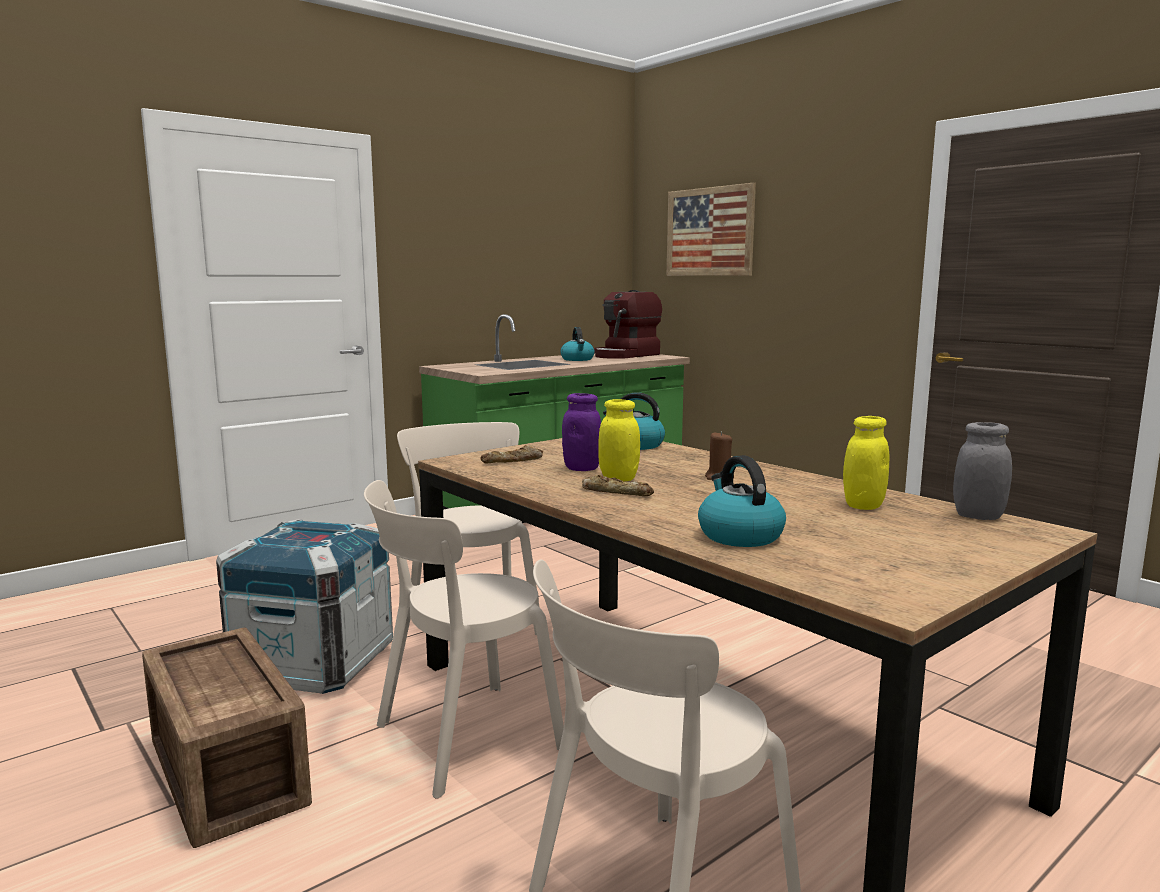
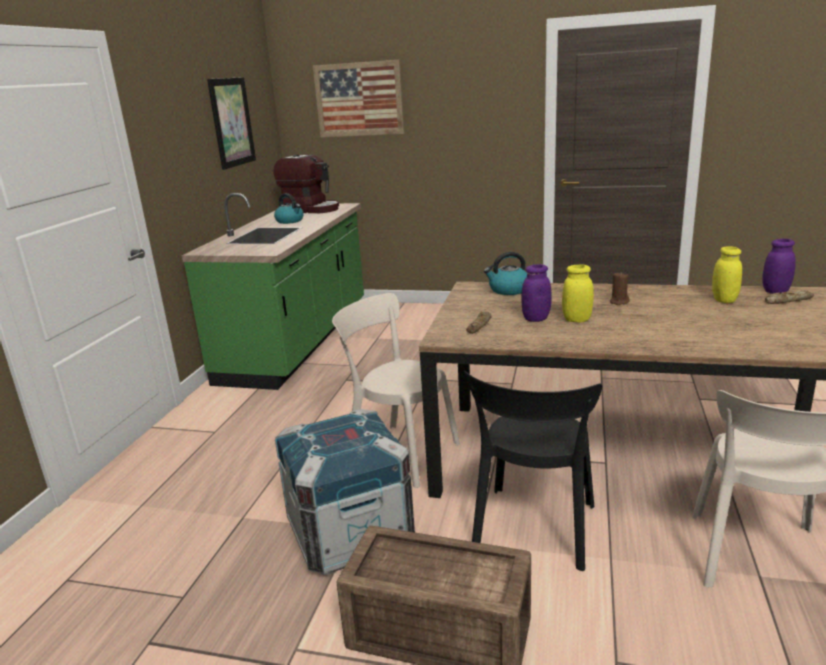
camera: 35 degrees left, 10 degrees up
(460, 739) = (534, 531): beige chair -> black chair
(545, 245) = (232, 122): none -> picture
(617, 492) = (604, 330): bread -> bread (787, 301)
(626, 355) = (311, 209): coffee machine -> coffee machine turned 75 degrees counterclockwise
(739, 535) = (733, 338): kettle -> none
(978, 516) = (775, 291): grey jar -> purple jar

